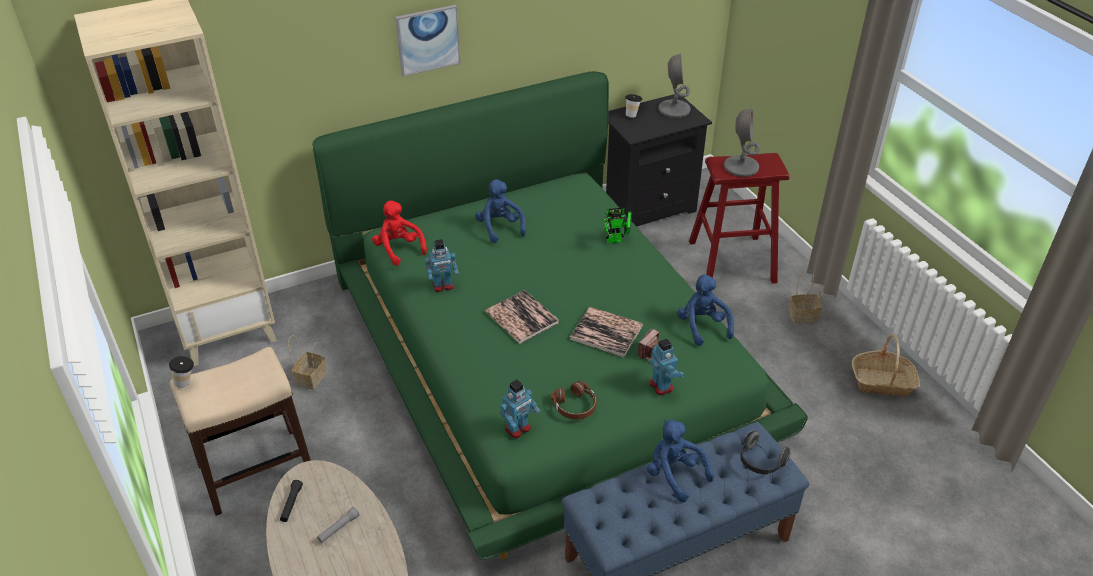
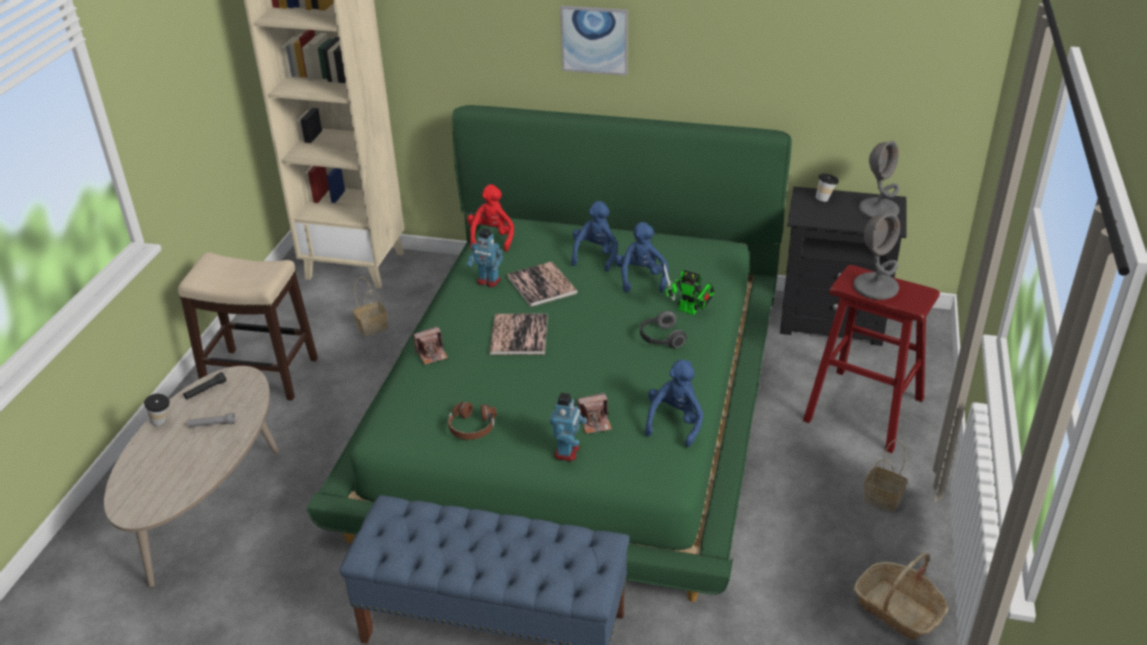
camera: 40 degrees right, 5 degrees down
(186, 383) = (209, 259): cup -> cup (162, 422)
(473, 366) = (432, 354): none -> camera
(518, 428) = (404, 419): toy robot -> none
(606, 332) = (576, 382): book -> book (542, 285)
(674, 474) = (487, 530): blue plush toy -> blue plush toy (641, 278)
(760, 462) = (576, 567): headphones -> headphones (660, 339)

